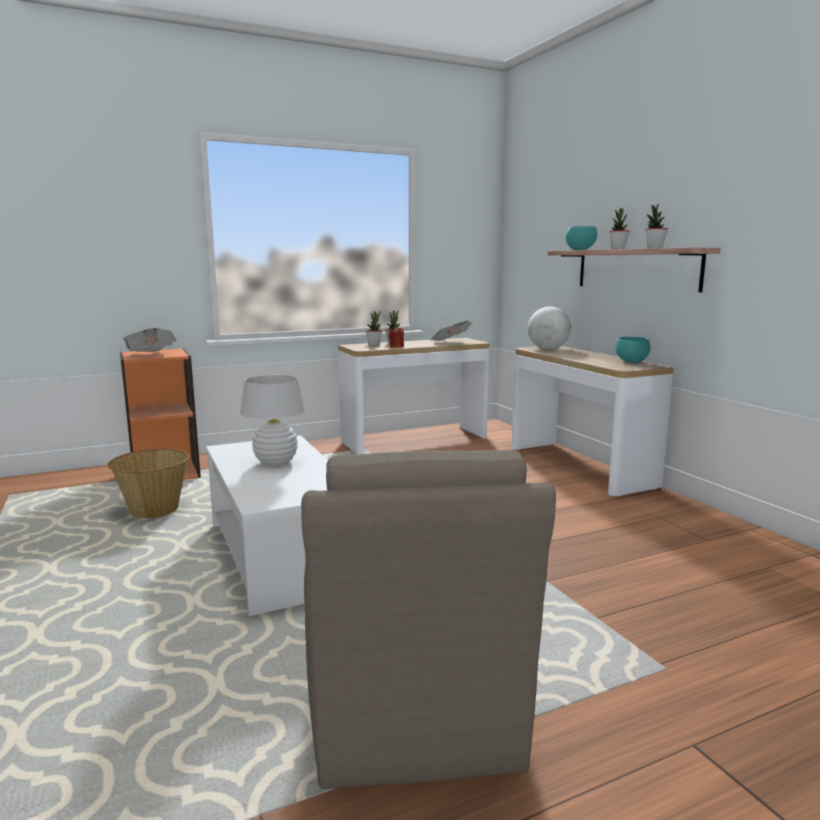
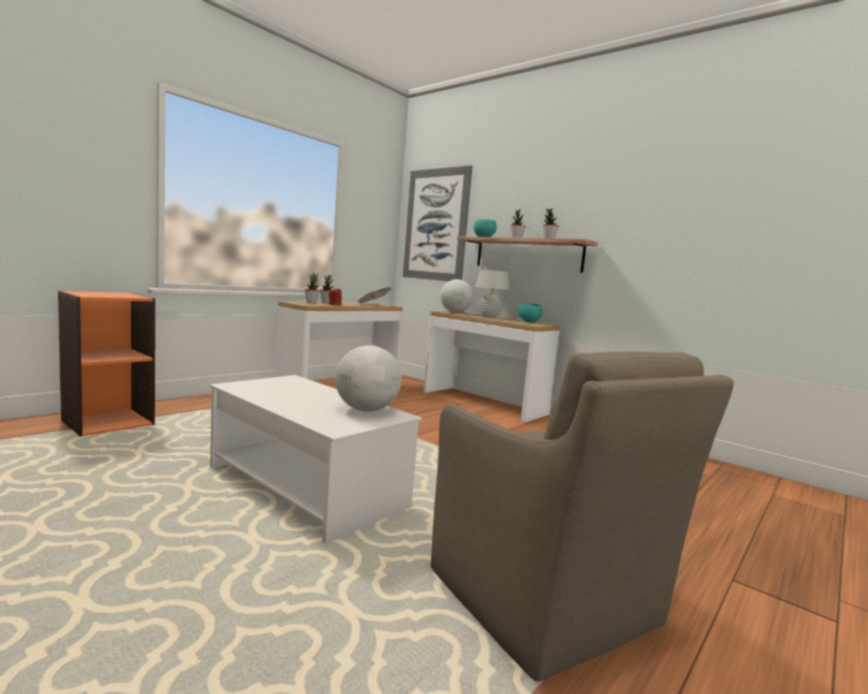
camera: 25 degrees left, 5 degrees down
(151, 355) = (106, 295): newspaper -> none
(154, 509) = (125, 457): basket -> none
(276, 462) = (303, 396): white table lamp -> white table lamp (489, 316)
(317, 482) = (366, 410): none -> globe
(536, 234) = (436, 225): none -> picture

